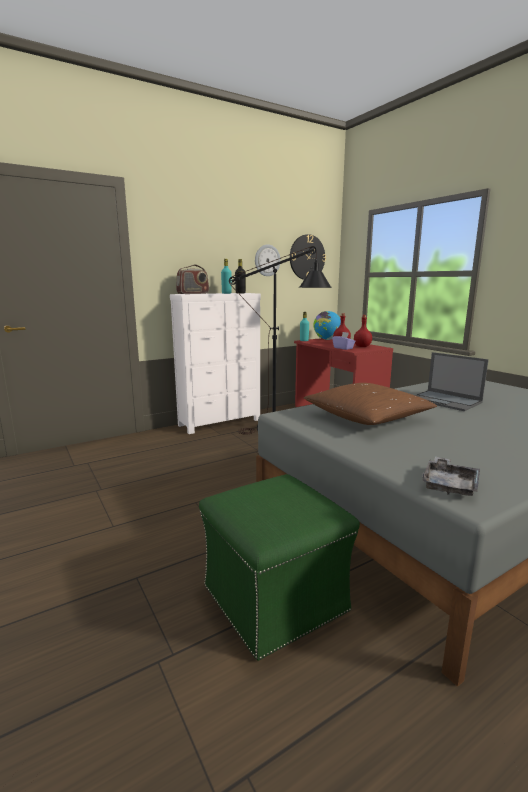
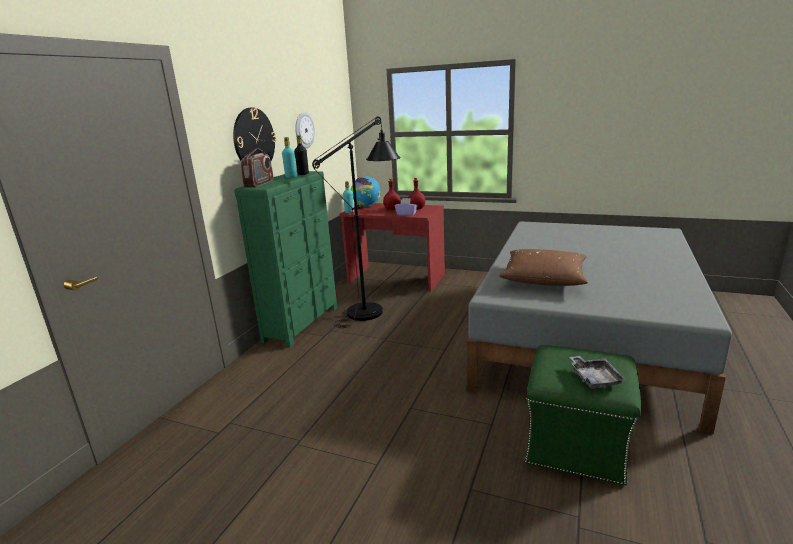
camera: 35 degrees left, 5 degrees up
(220, 423) = (303, 324): white dresser -> green dresser
(307, 257) = (331, 121): wall clock -> wall clock (254, 139)
(446, 401) = (557, 248): laptop -> none
(449, 485) = (678, 312): grey tray -> grey tray (595, 378)

